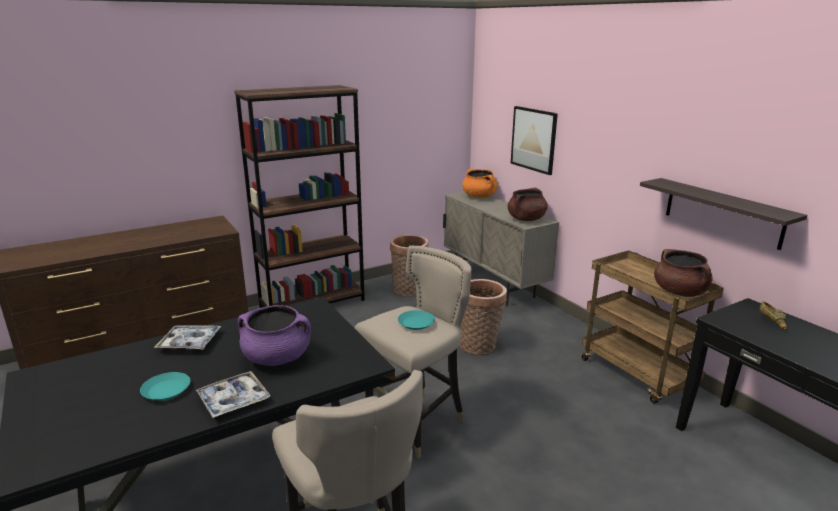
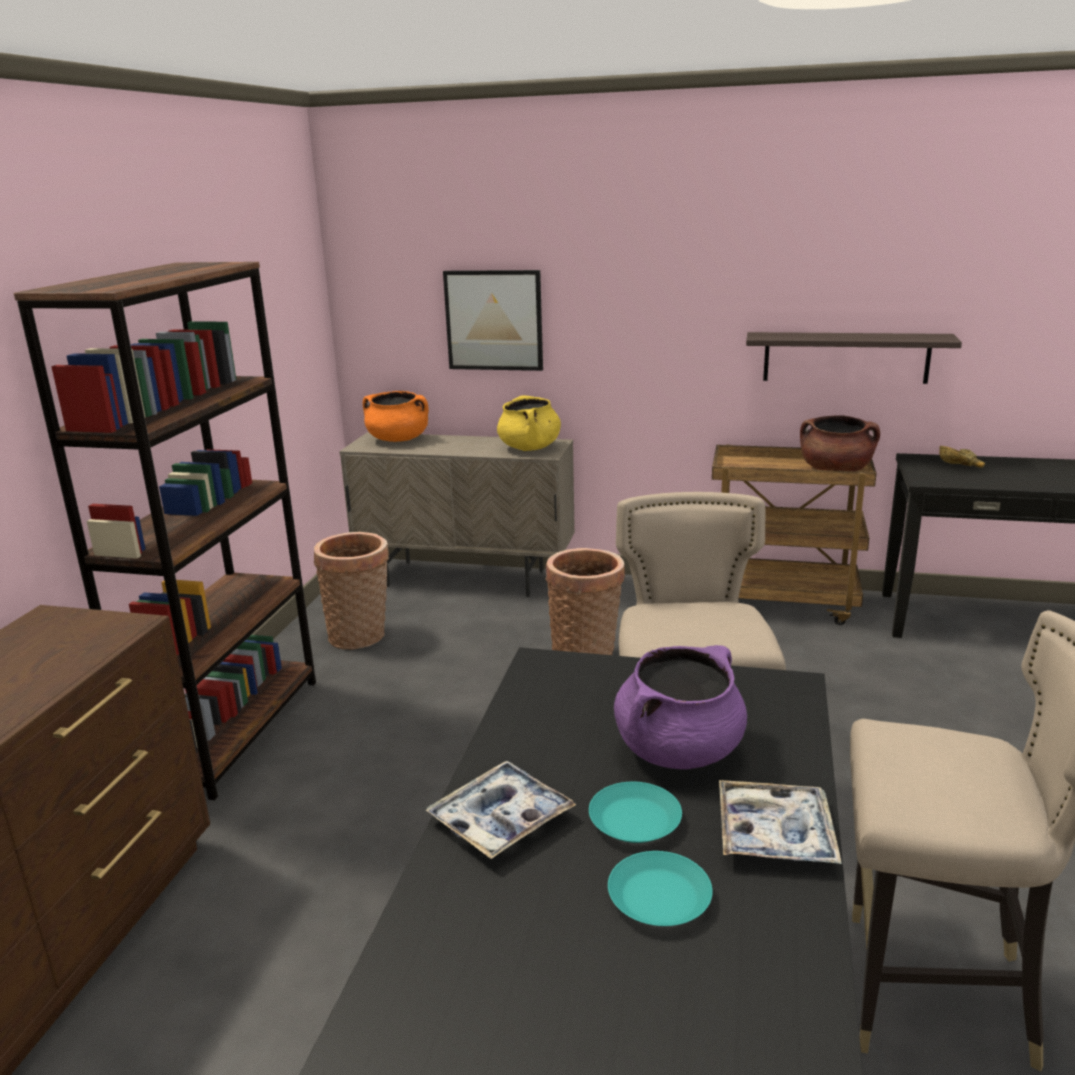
camera: 45 degrees left, 0 degrees up
(416, 323) = (702, 617): turquoise plate -> turquoise plate (633, 820)
(526, 219) = (529, 448): brown cooking pot -> yellow cooking pot

